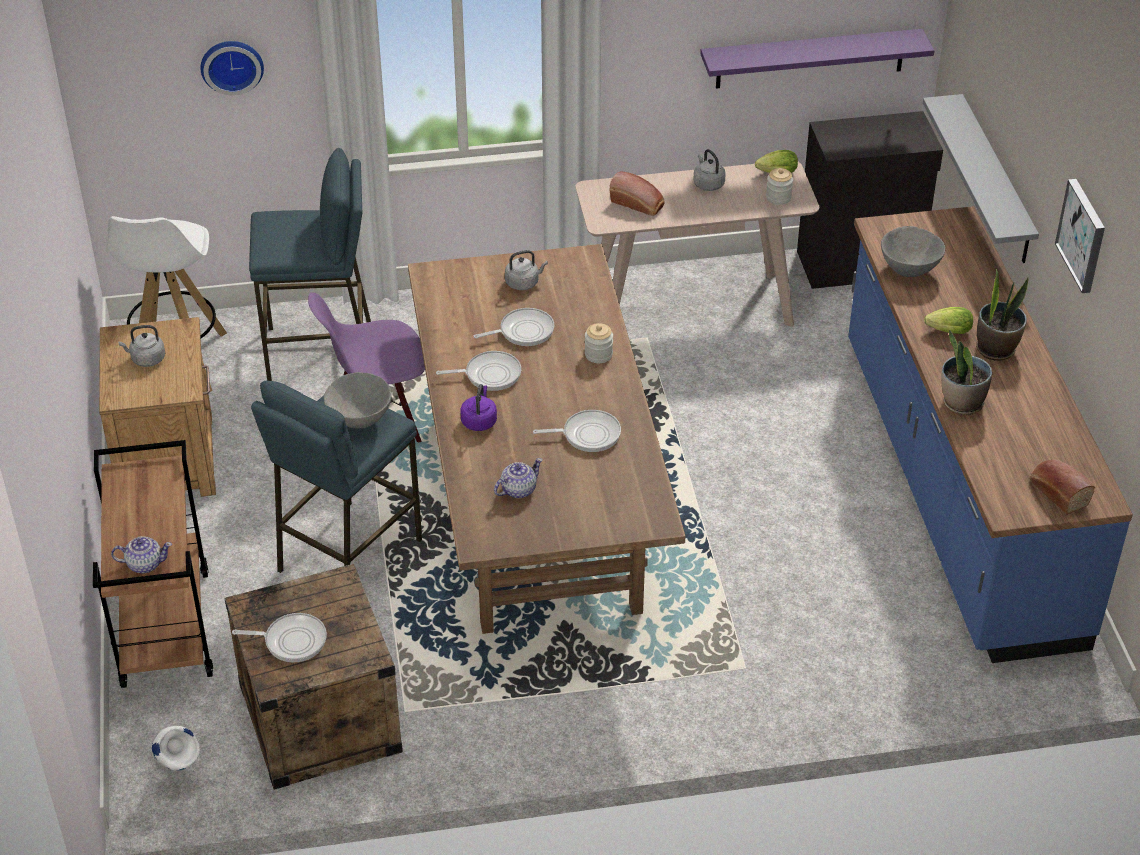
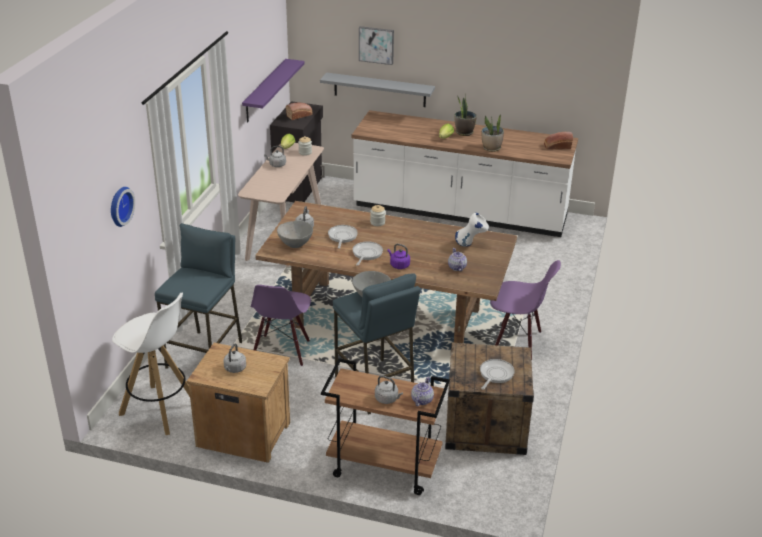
camera: 65 degrees left, 10 degrees down
(130, 527) = (387, 399): none -> grey kettle
(180, 770) = (494, 486): white vase -> white vase (471, 245)
(577, 694) = (517, 342): none -> purple chair
(587, 434) = (432, 240): frying pan -> none
(638, 204) = (273, 185): bread -> bread (300, 115)
(909, 270) = (398, 134): grey bowl -> grey bowl (295, 244)
(957, 490) = (460, 212): blue counter -> white counter
(1083, 235) = (478, 61): picture -> picture (376, 45)

